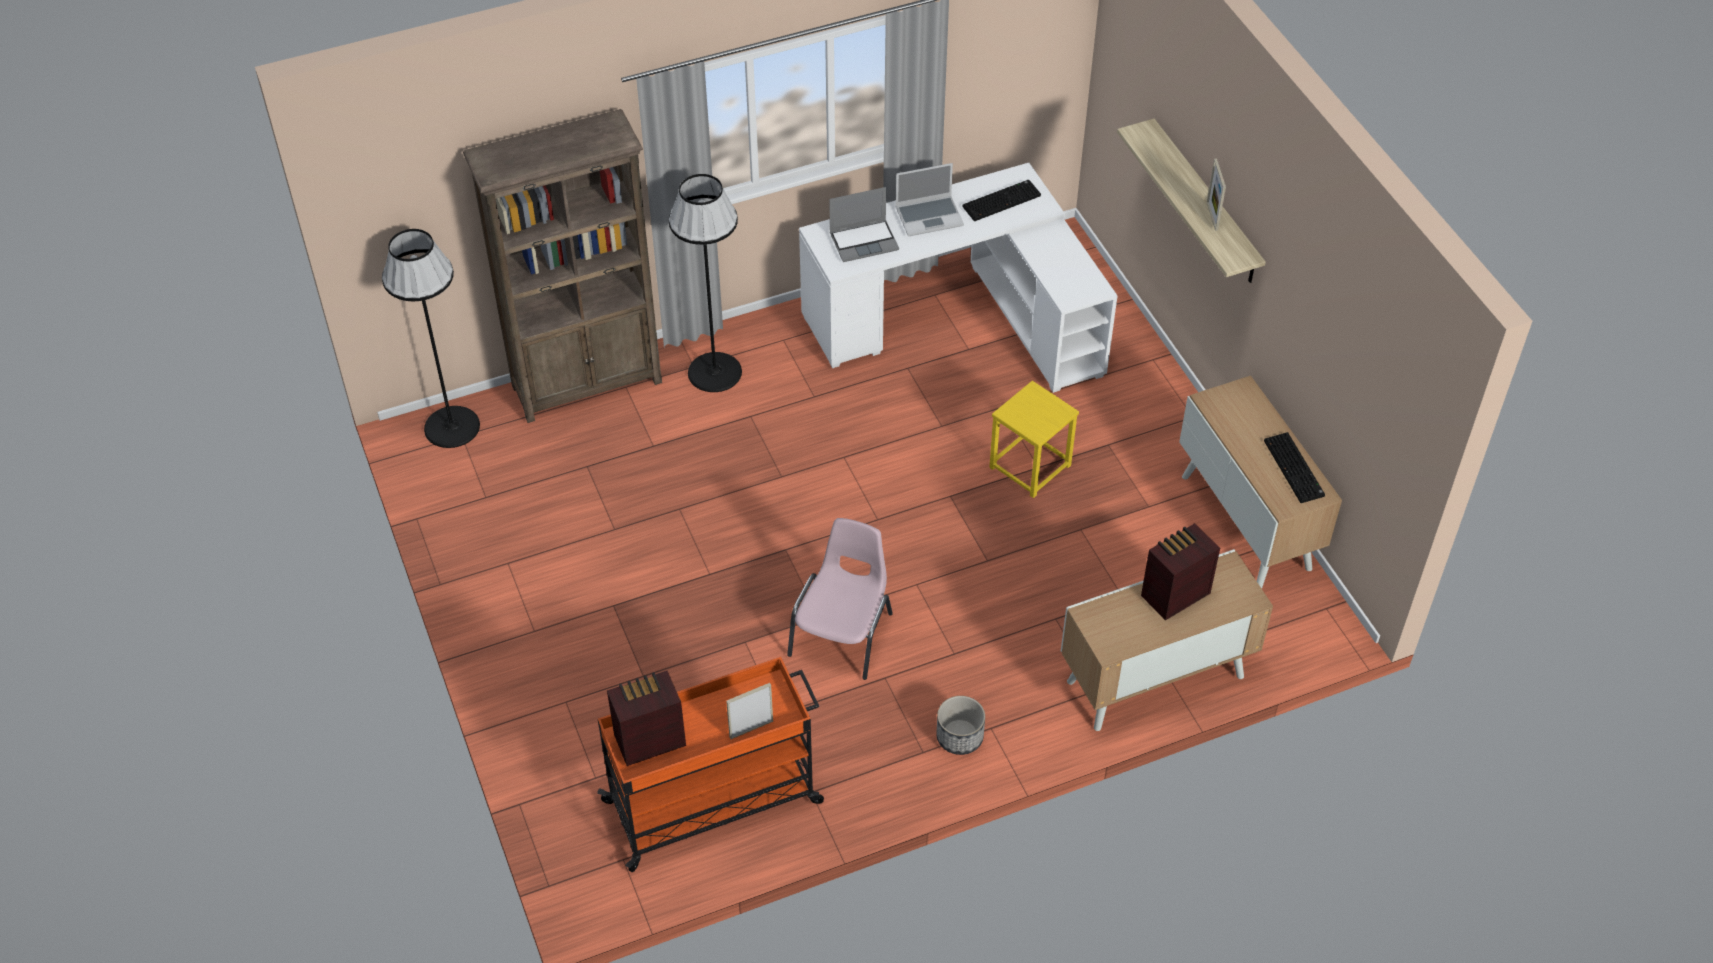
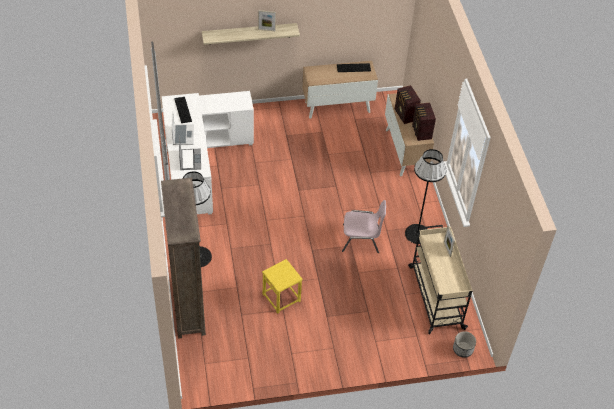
camera: 80 degrees left, 0 degrees up
(452, 426) = (197, 367): black floor lamp -> black floor lamp (417, 234)
(648, 740) = (447, 283): radio -> radio (421, 132)
(715, 801) = (435, 296): orange cart -> beige cart
(843, 633) = (361, 239): pink chair -> pink chair turned 150 degrees clockwise
(959, 737) = (419, 213): planter -> planter (463, 349)
(1030, 467) = (290, 161): yellow stool -> yellow stool (281, 297)

